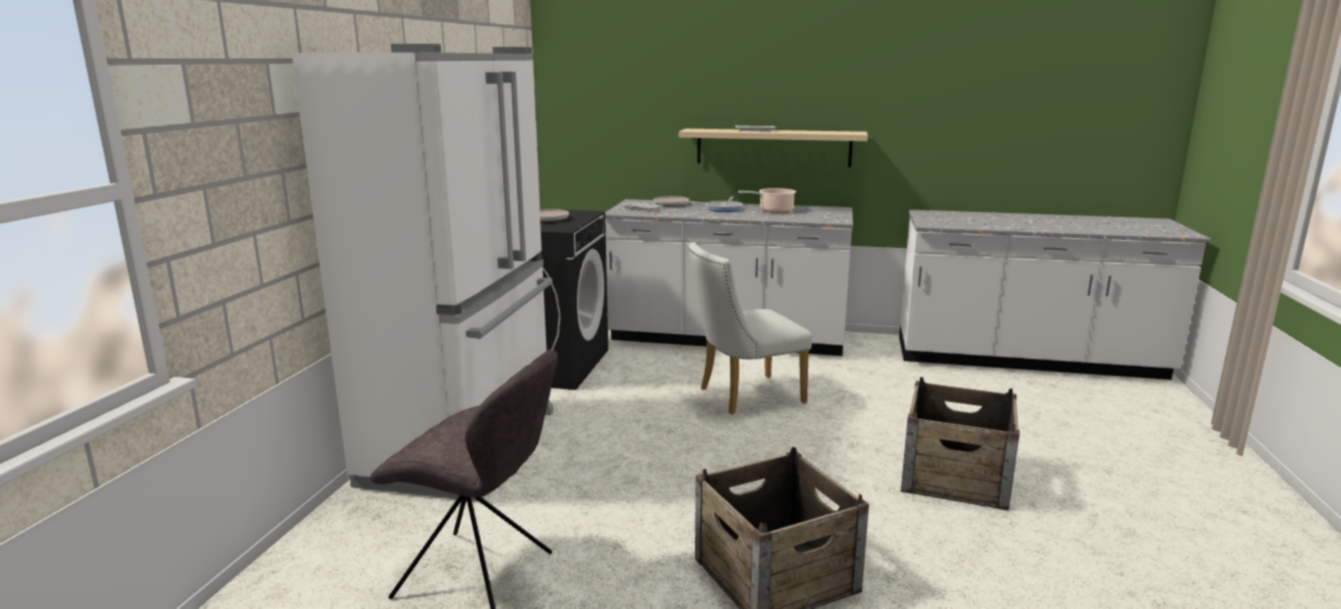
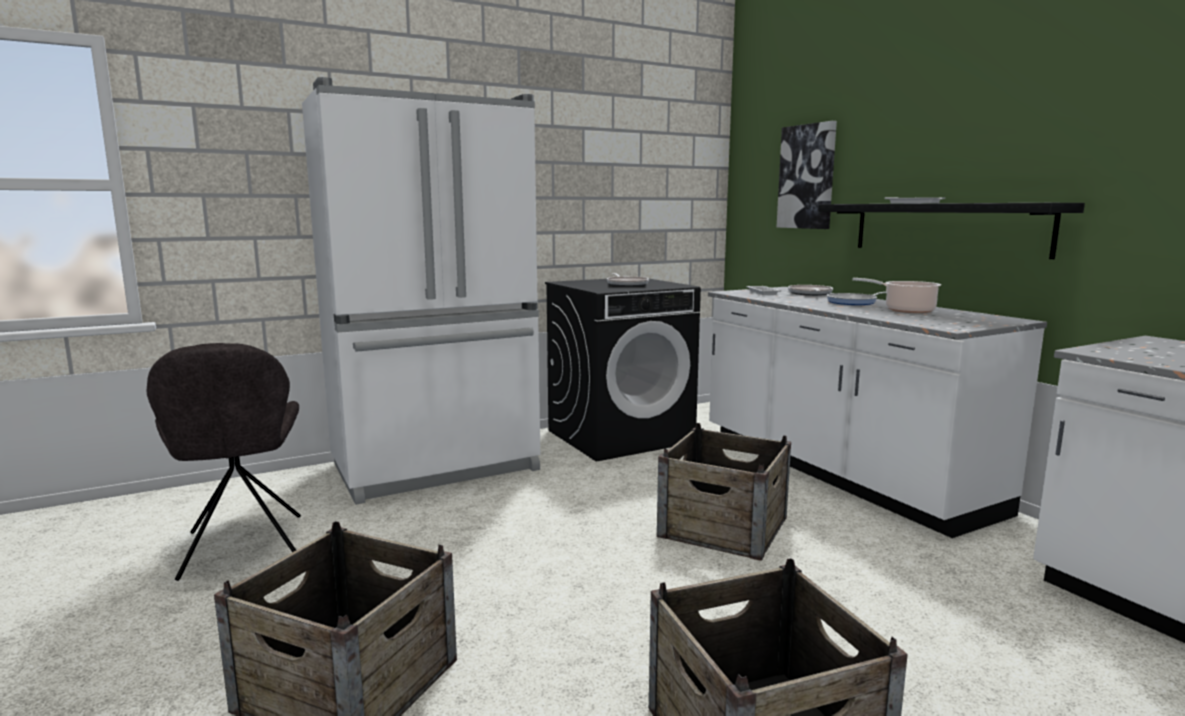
camera: 50 degrees right, 5 degrees down
(638, 104) = (807, 177): none -> picture
(744, 396) = (723, 526): white chair -> crate
(773, 147) = (946, 228): beige shelf -> black shelf

